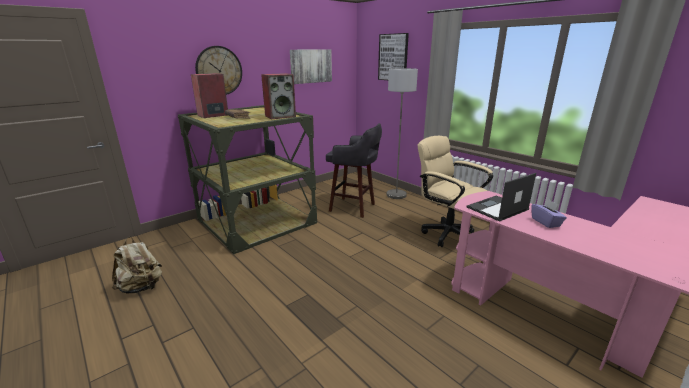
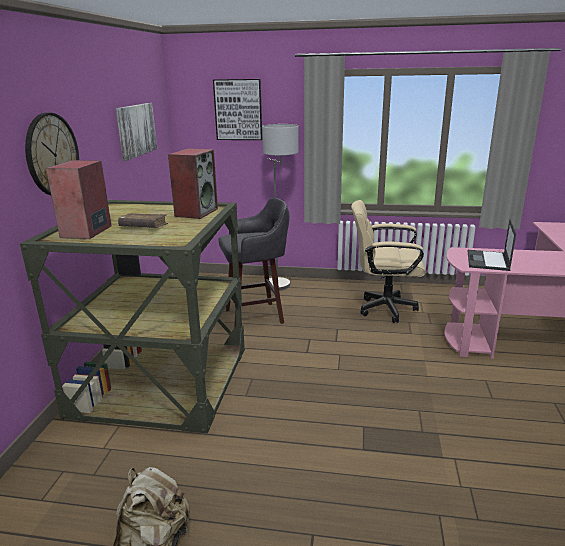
camera: 40 degrees left, 0 degrees up
(546, 222) = (532, 261): purple tissue box -> none

